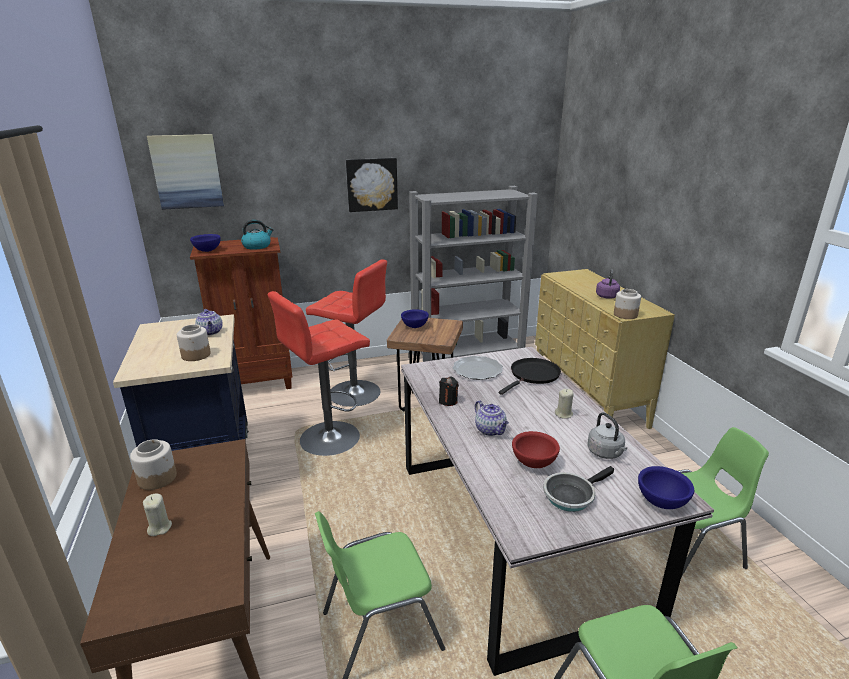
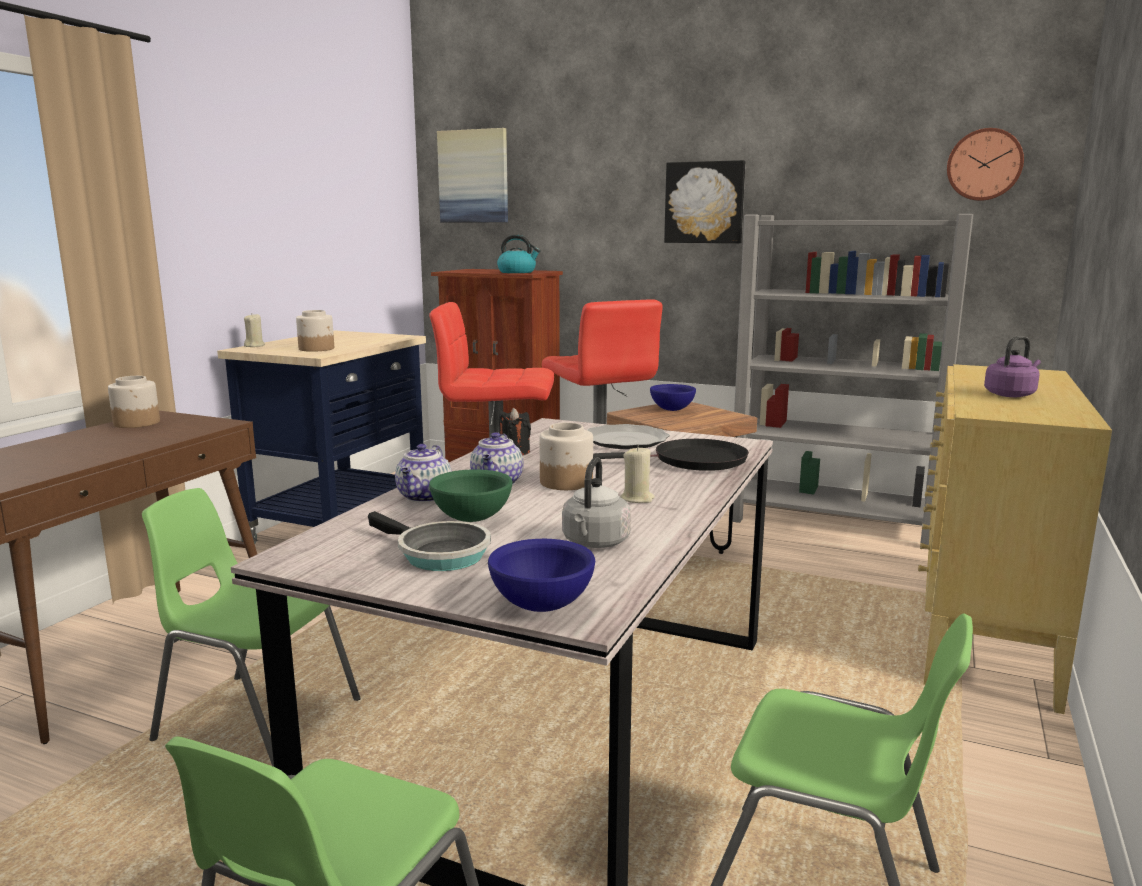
camera: 40 degrees right, 10 degrees down
(159, 527) = (65, 445): beige candle -> beige candle (255, 346)
(207, 251) = (459, 271): blue bowl -> none
(211, 332) = (370, 341): teapot -> teapot (424, 497)
(518, 158) = (984, 165): none -> wall clock
(534, 463) = (471, 519): red bowl -> green bowl
(571, 495) = (438, 554): frying pan -> frying pan turned 150 degrees counterclockwise
(625, 315) = (984, 413): jar -> jar (565, 482)

